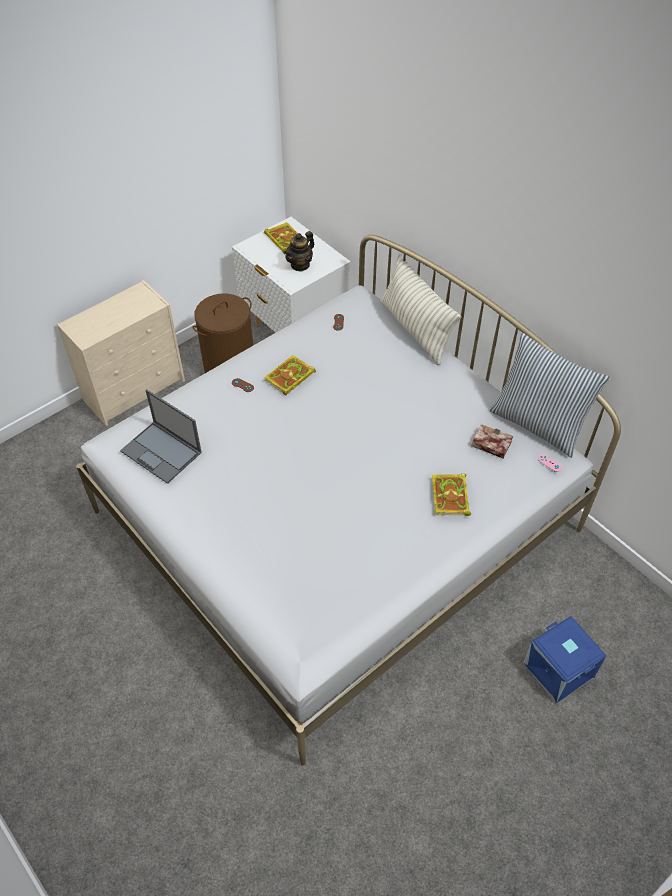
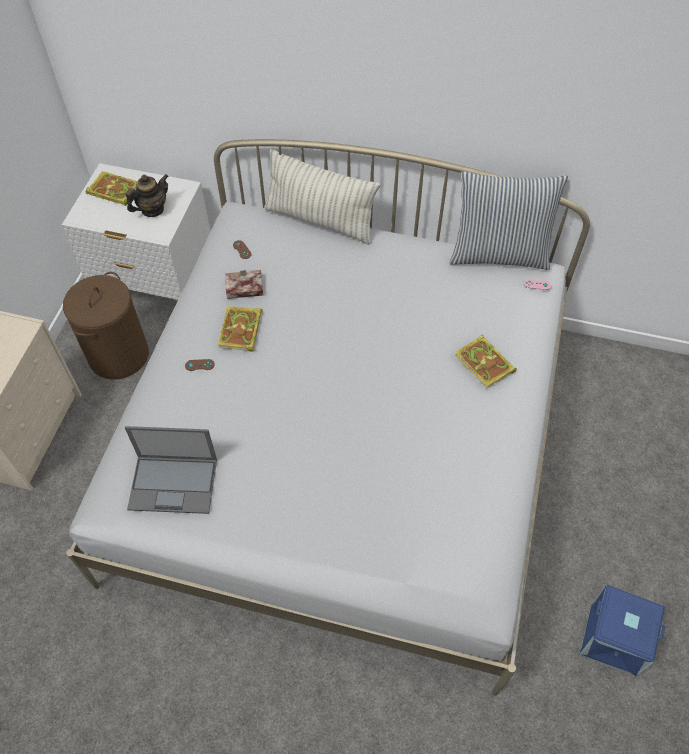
camera: 35 degrees left, 5 degrees up
(300, 265) = (152, 209): teapot -> teapot turned 135 degrees counterclockwise
(489, 444) = (476, 295): book -> book (243, 288)
(557, 670) = (624, 464): blue storage box -> blue storage box (612, 639)

